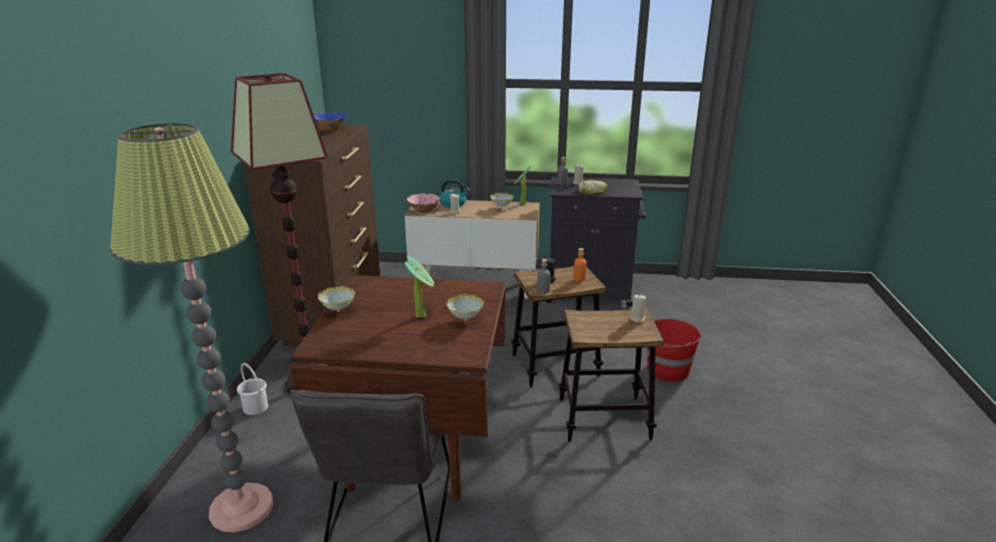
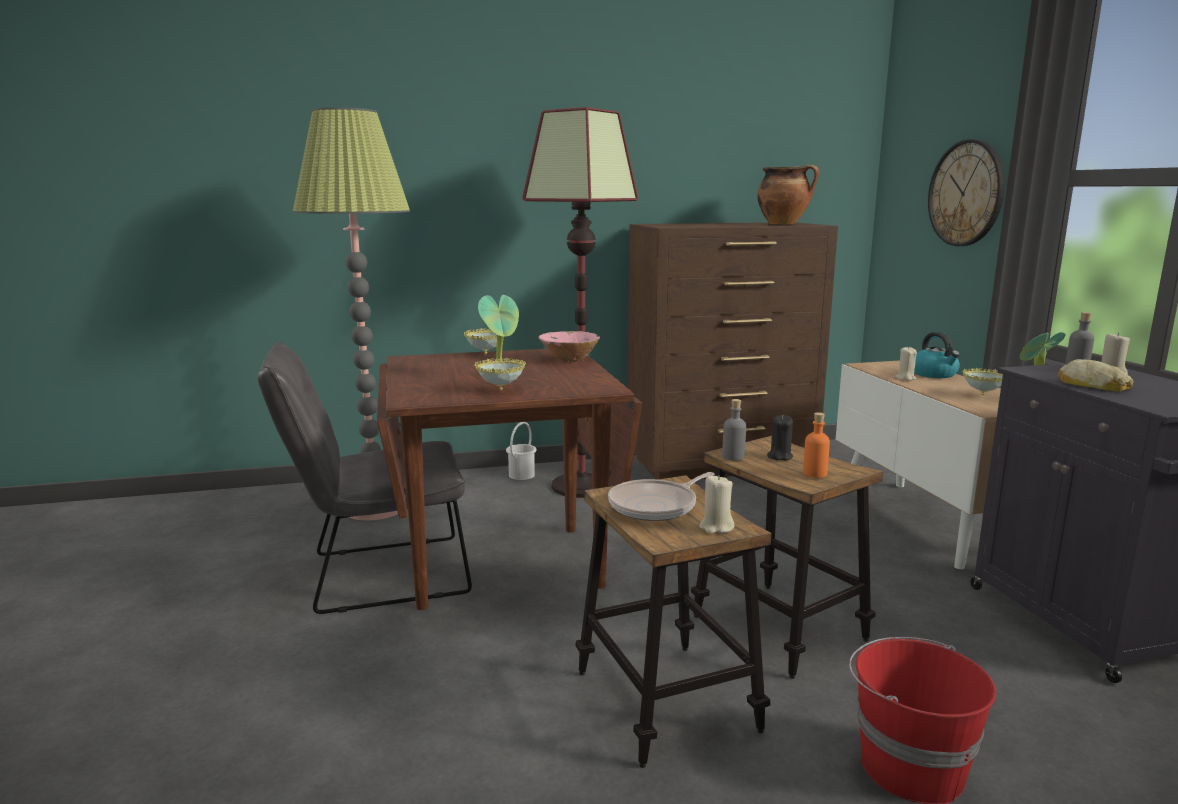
camera: 70 degrees right, 10 degrees down
(330, 130) = (784, 224): blue bowl -> cooking pot
(418, 90) = (966, 193): none -> wall clock
(424, 210) = (877, 367): pink bowl -> pink bowl (569, 359)
(604, 327) = (656, 506): none -> frying pan

